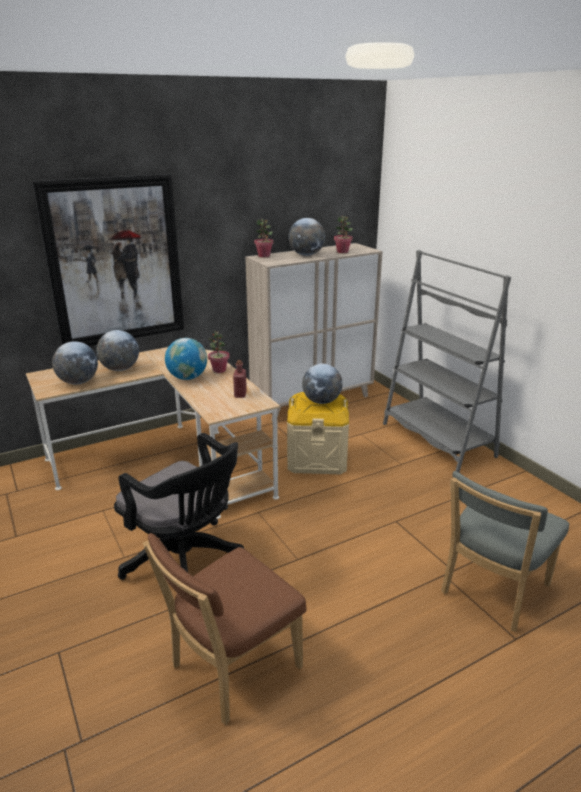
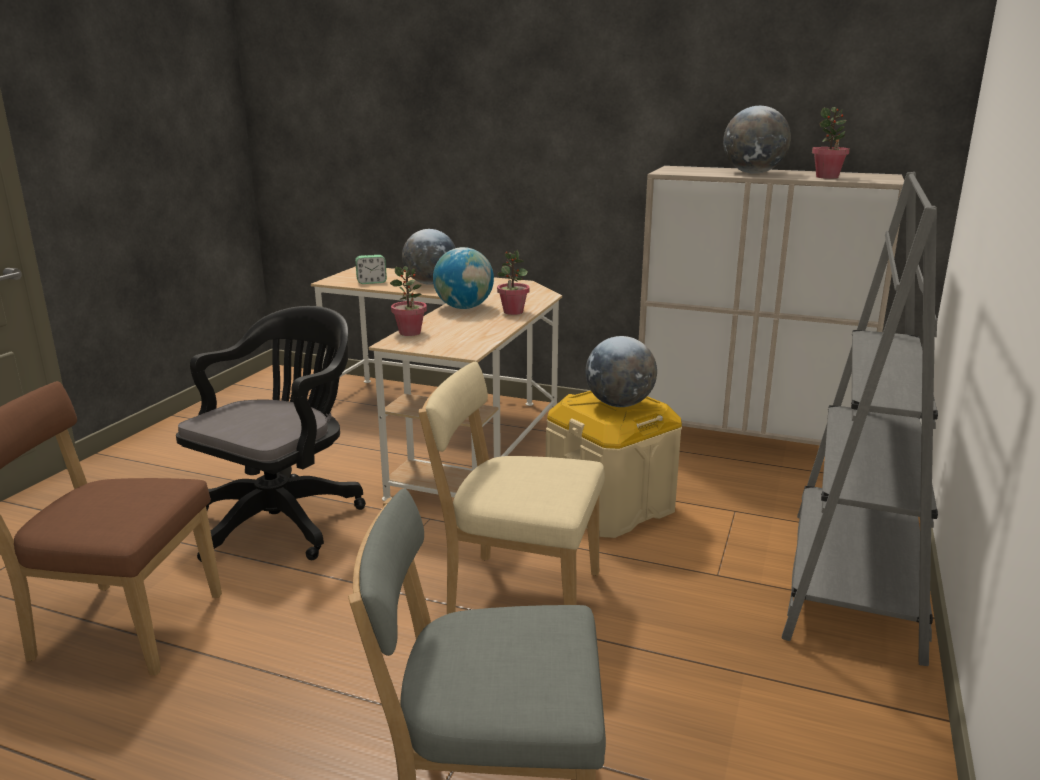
camera: 50 degrees right, 5 degrees down
(78, 382) = (371, 282): globe -> alarm clock
(115, 262) = (474, 144): picture -> none
(187, 561) = (283, 518): black office chair -> black office chair turned 150 degrees counterclockwise
(240, 394) = (468, 337): red bottle -> none
(264, 256) = (689, 167): potted plant -> potted plant (410, 333)
(359, 518) = (517, 595): none -> beige chair

